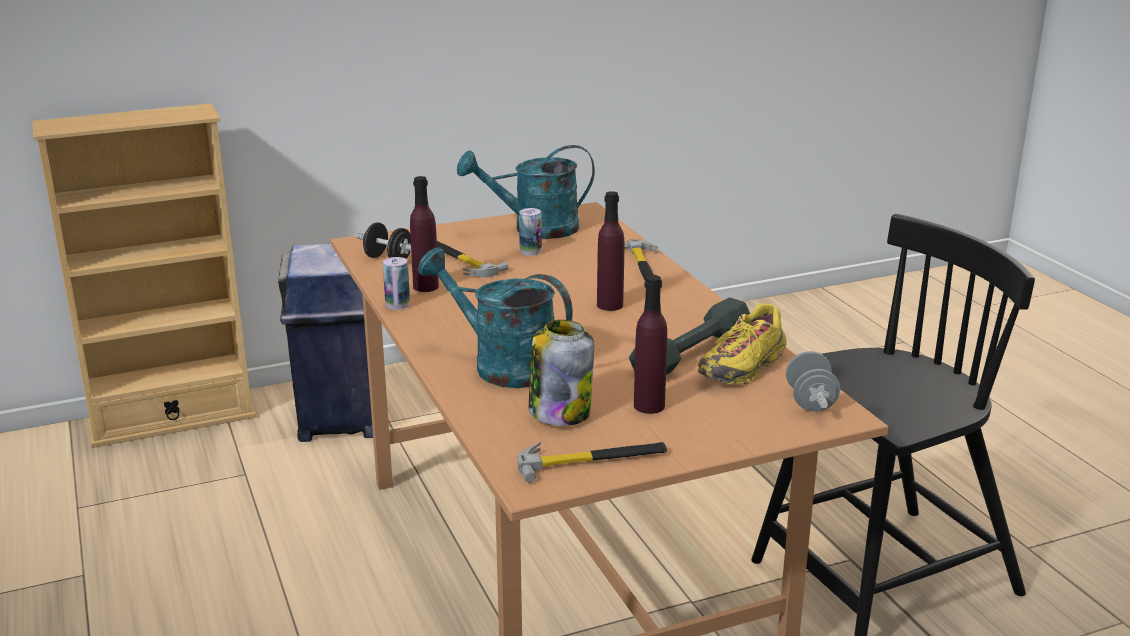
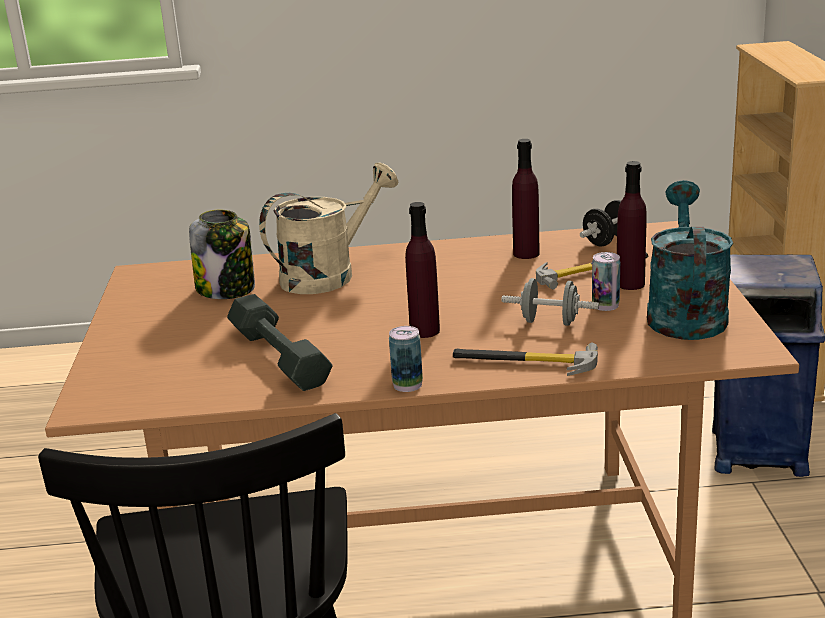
camera: 110 degrees right, 0 degrees up
(397, 305) = (488, 242): can -> can (407, 385)
(502, 365) = (328, 274): turquoise watering can -> beige watering can
(592, 460) = (144, 293): hammer -> none
(649, 406) = (199, 323): purple bottle -> purple bottle (630, 284)
(742, 368) = (224, 376): yellow shoe -> none
(810, 401) = (127, 397): grey dumbbell -> grey dumbbell (550, 322)

